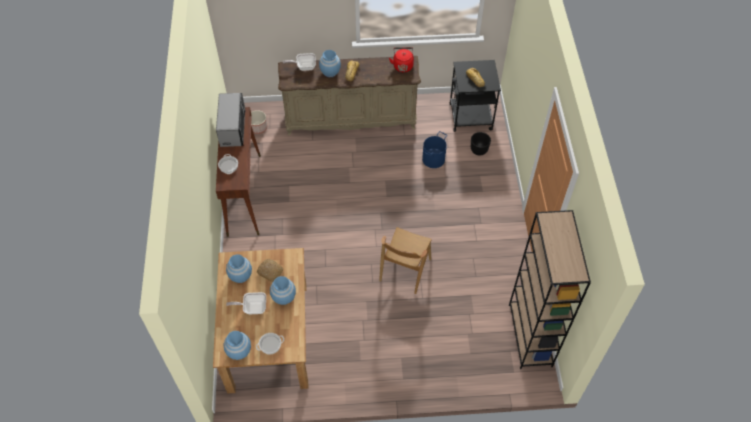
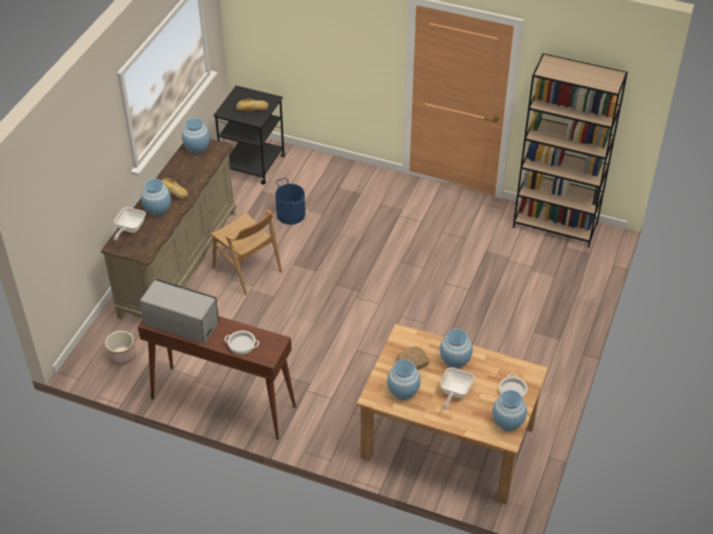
camera: 65 degrees left, 10 degrees down
(402, 65) = (197, 148): red kettle -> blue vase
(404, 270) = (425, 291): brown chair -> brown chair (247, 270)
(479, 151) = (305, 175): black planter -> none

